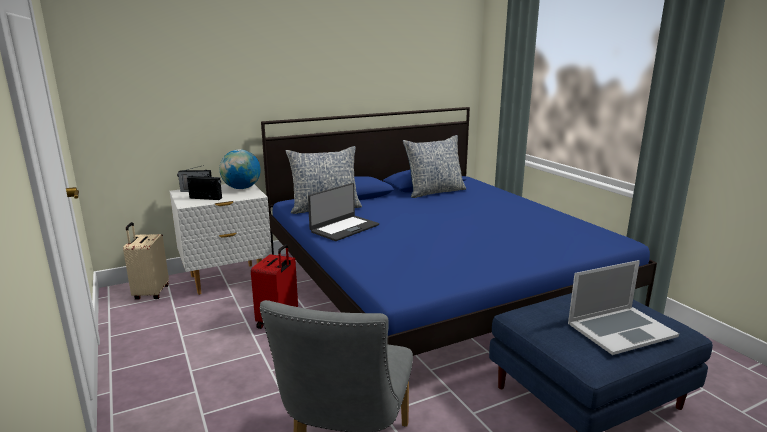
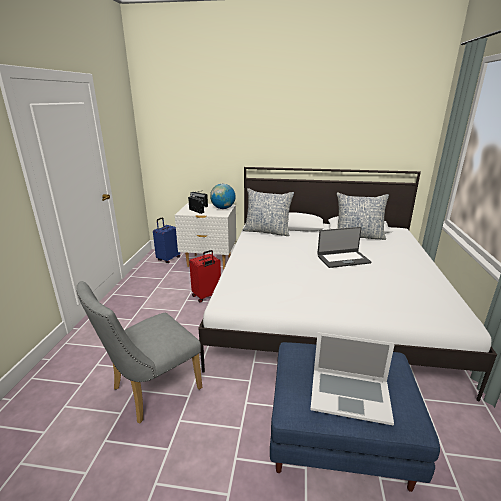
camera: 35 degrees right, 5 degrees up
(150, 293) = (168, 259): beige suitcase -> blue suitcase
(344, 228) = (257, 248): laptop -> laptop (343, 259)
(436, 284) = (326, 305): blue bed -> white bed

